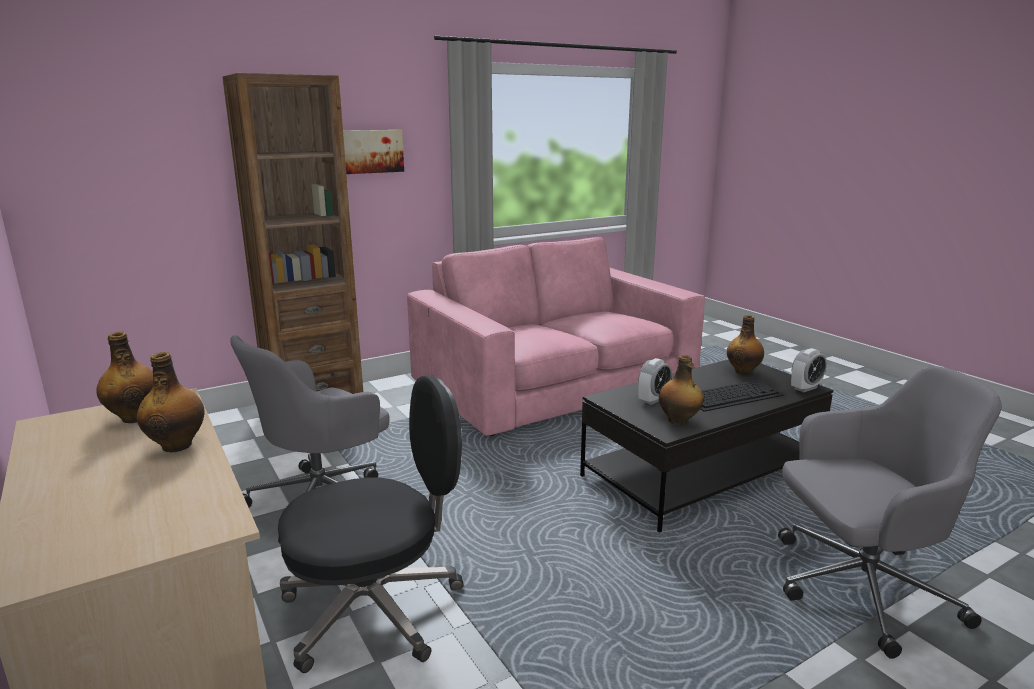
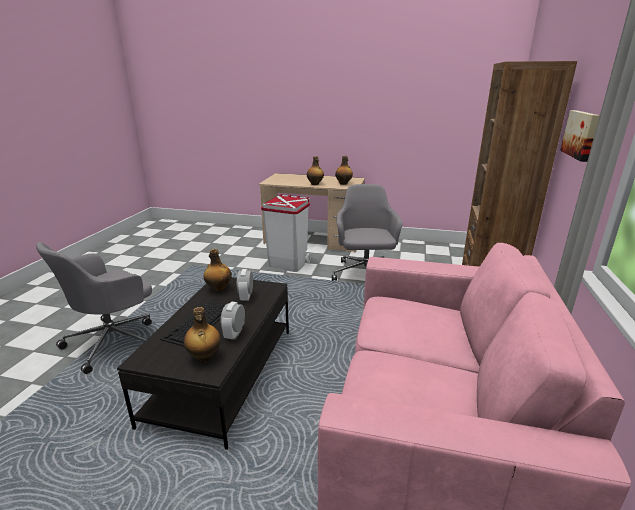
camera: 135 degrees right, 5 degrees up
(376, 608) = (288, 264): black office chair -> white trash can
(805, 388) = (142, 357): alarm clock -> alarm clock (234, 334)

